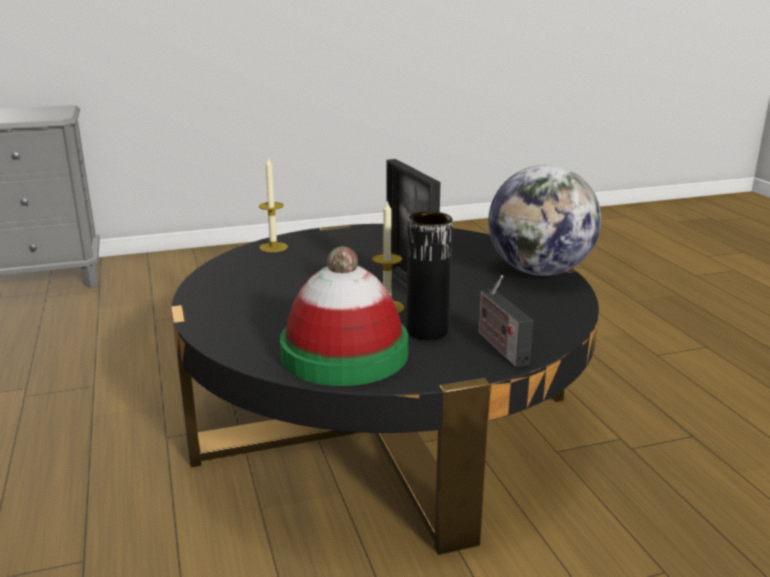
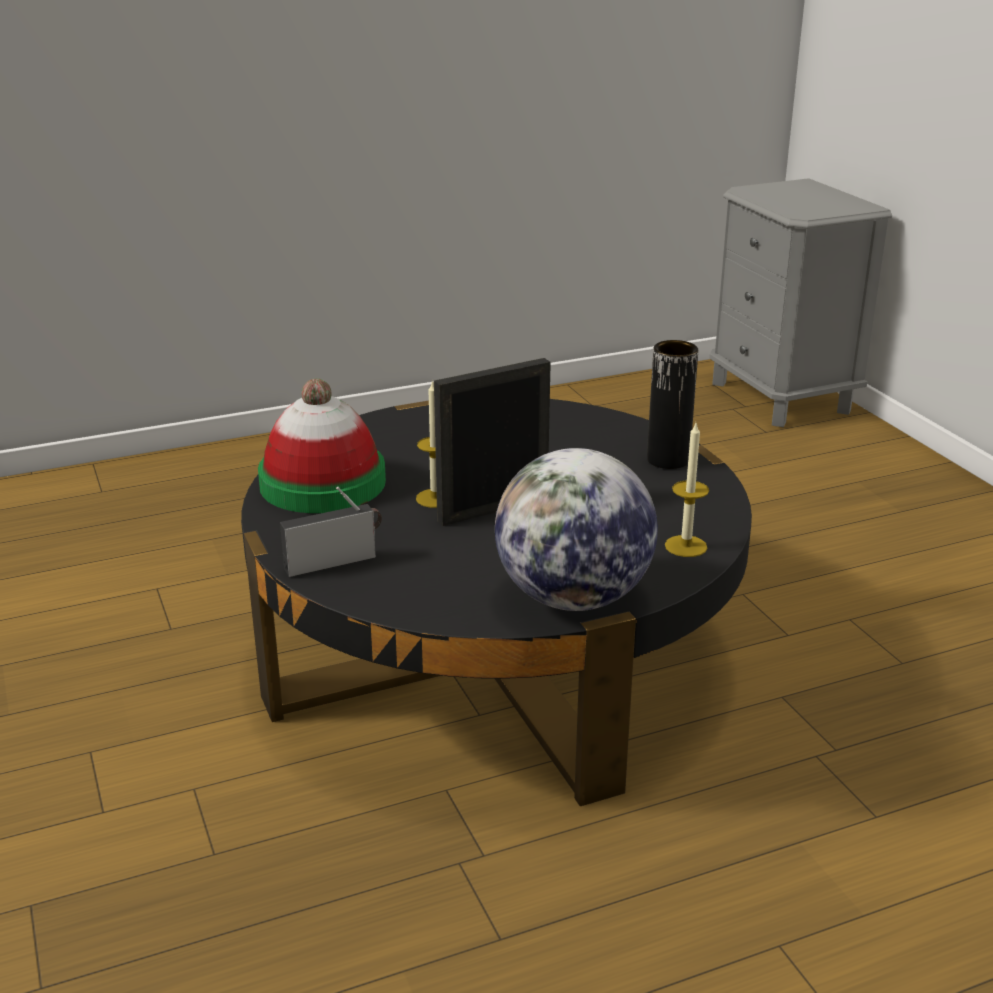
camera: 85 degrees right, 5 degrees up
(273, 247) = (610, 425): candle -> candle (686, 546)
(427, 331) = (374, 521): black vase -> black vase (668, 460)

